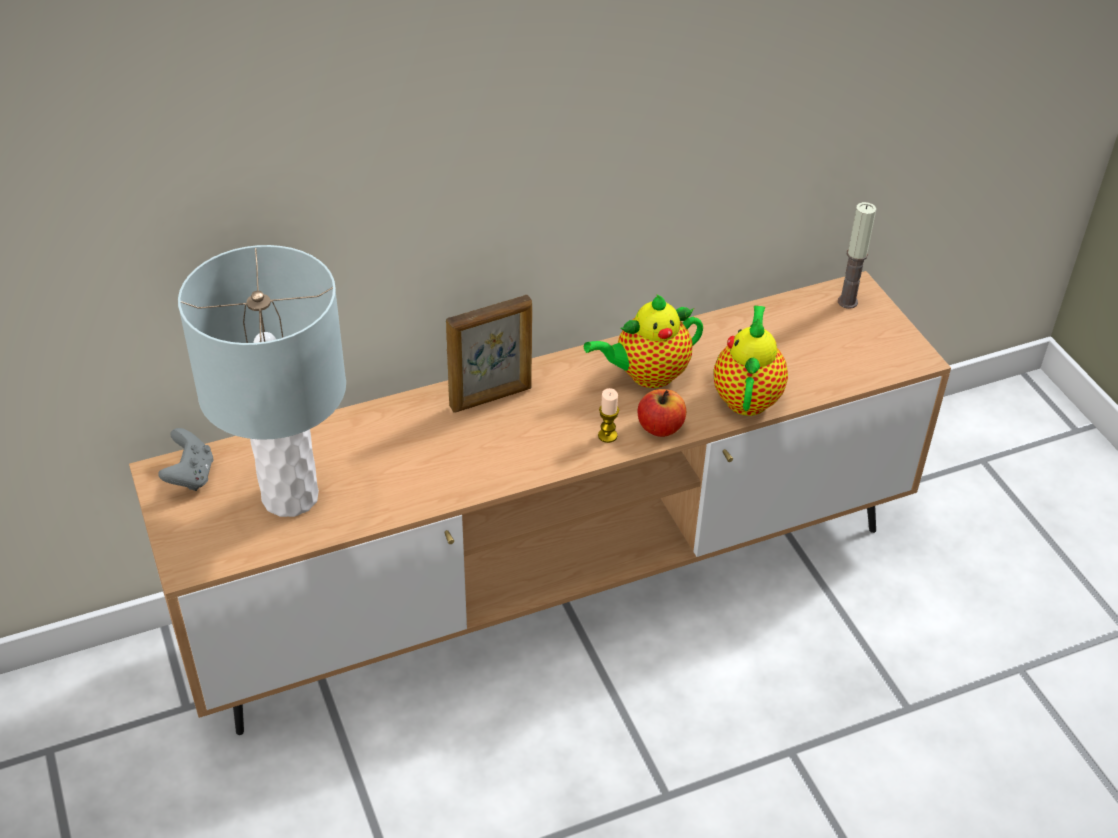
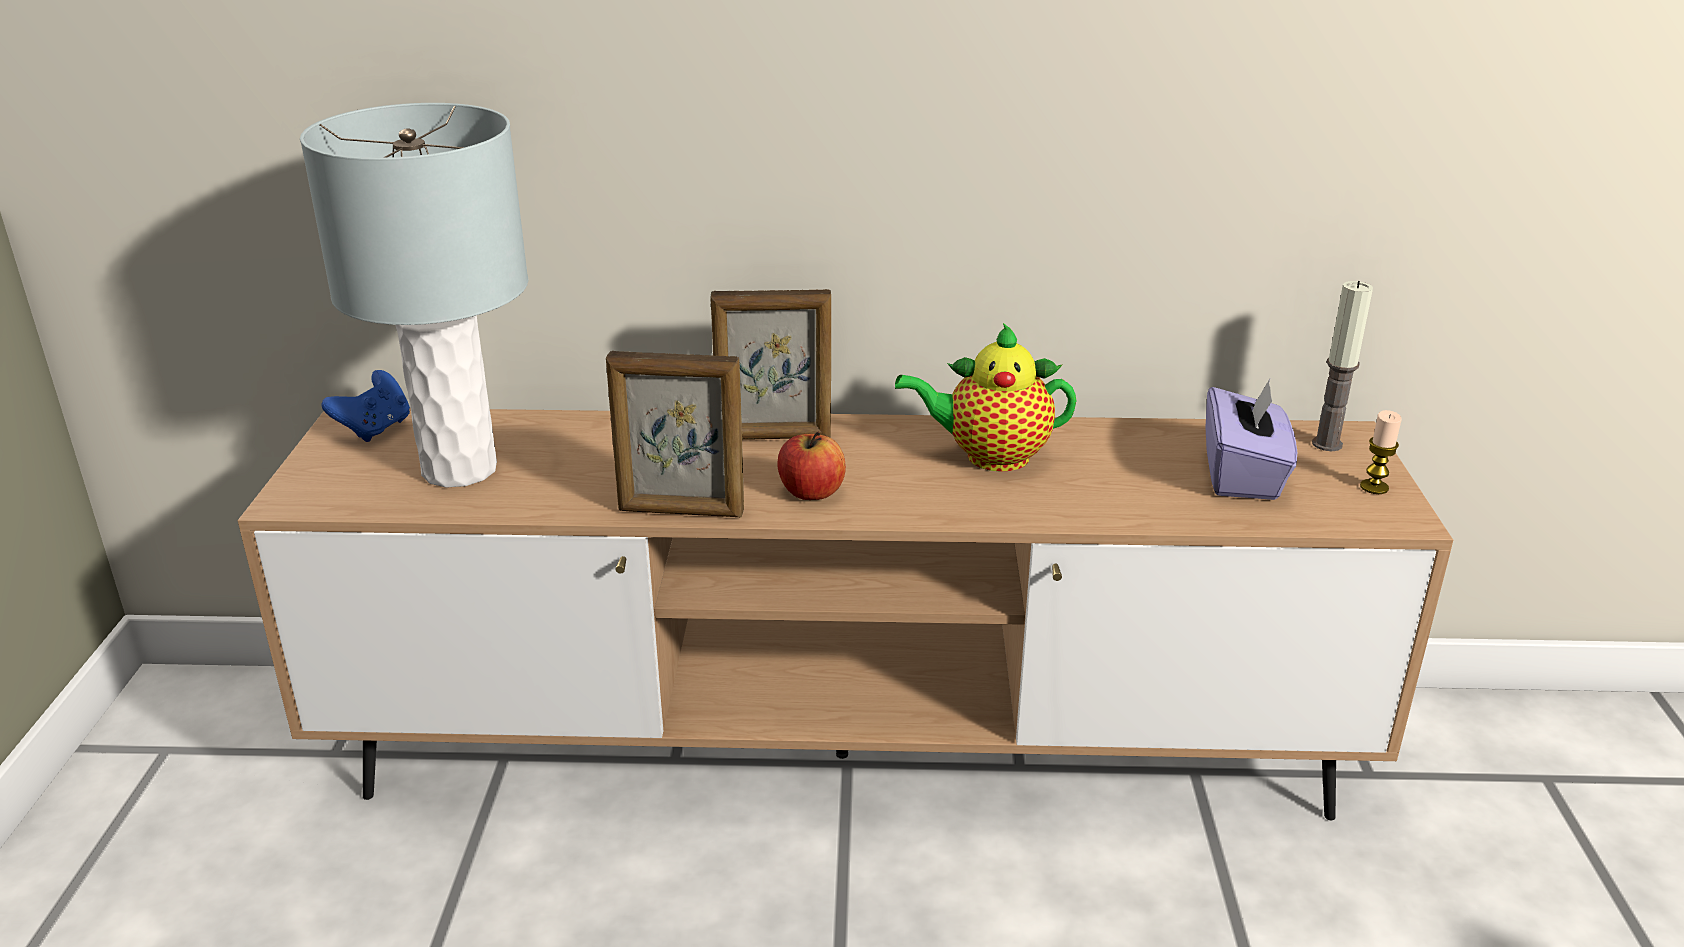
camera: 25 degrees right, 15 degrees down
(190, 476) = (375, 429): grey game controller -> blue game controller
(477, 488) = (681, 511): none -> picture frame
(607, 435) = (890, 501): candle -> candle (1374, 487)
(660, 427) = (968, 508): apple -> apple (811, 492)
(747, 396) = (1114, 504): teapot -> none
(810, 346) = (1243, 475): none -> purple tissue box

